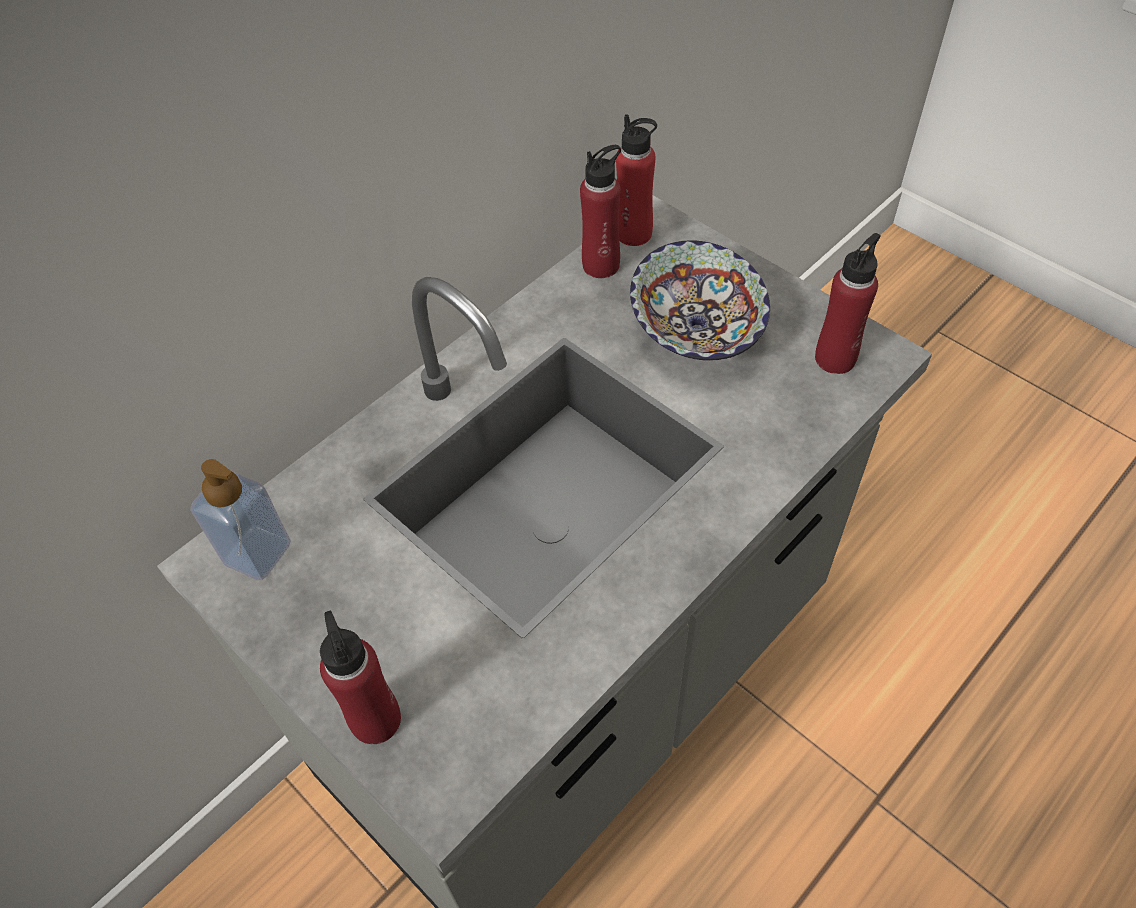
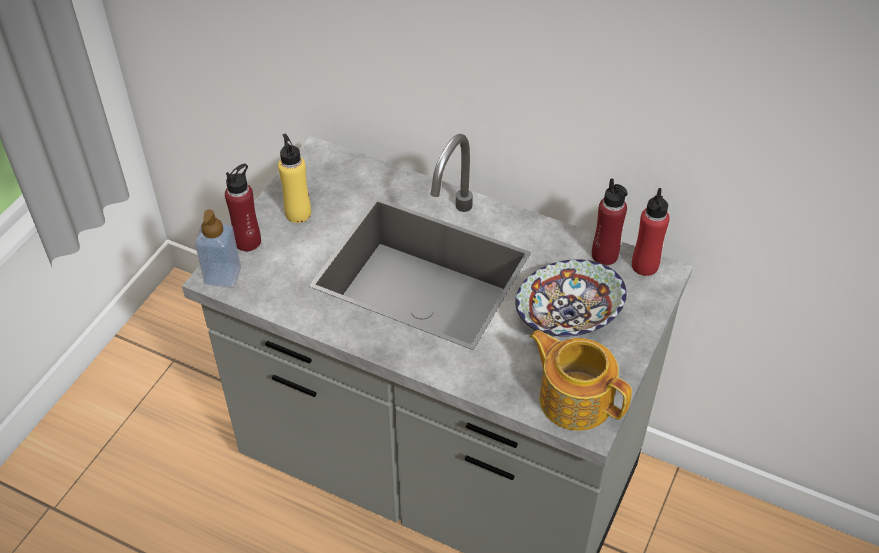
camera: 70 degrees right, 5 degrees down
(257, 553) = (328, 168): soap dispenser -> soap dispenser (223, 275)
(344, 621) = (298, 213): none -> yellow bottle
(835, 358) = (574, 398): red bottle -> teapot

